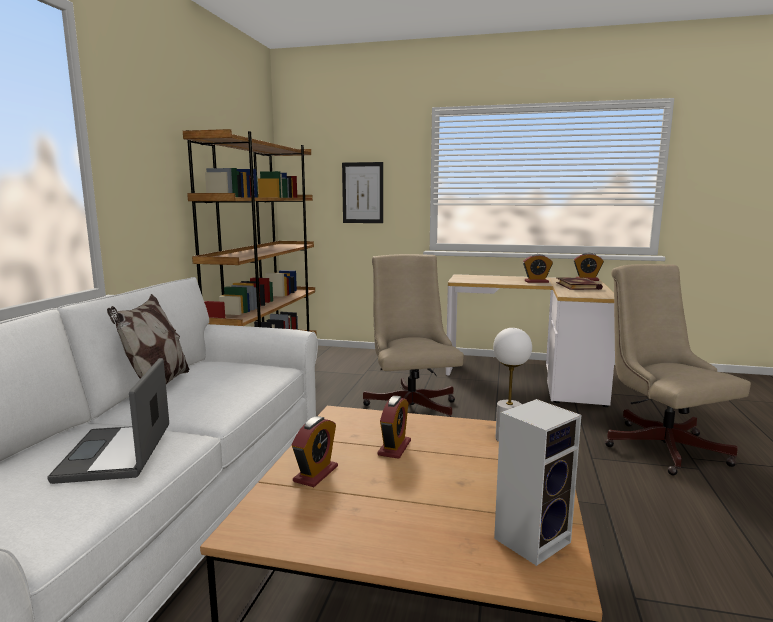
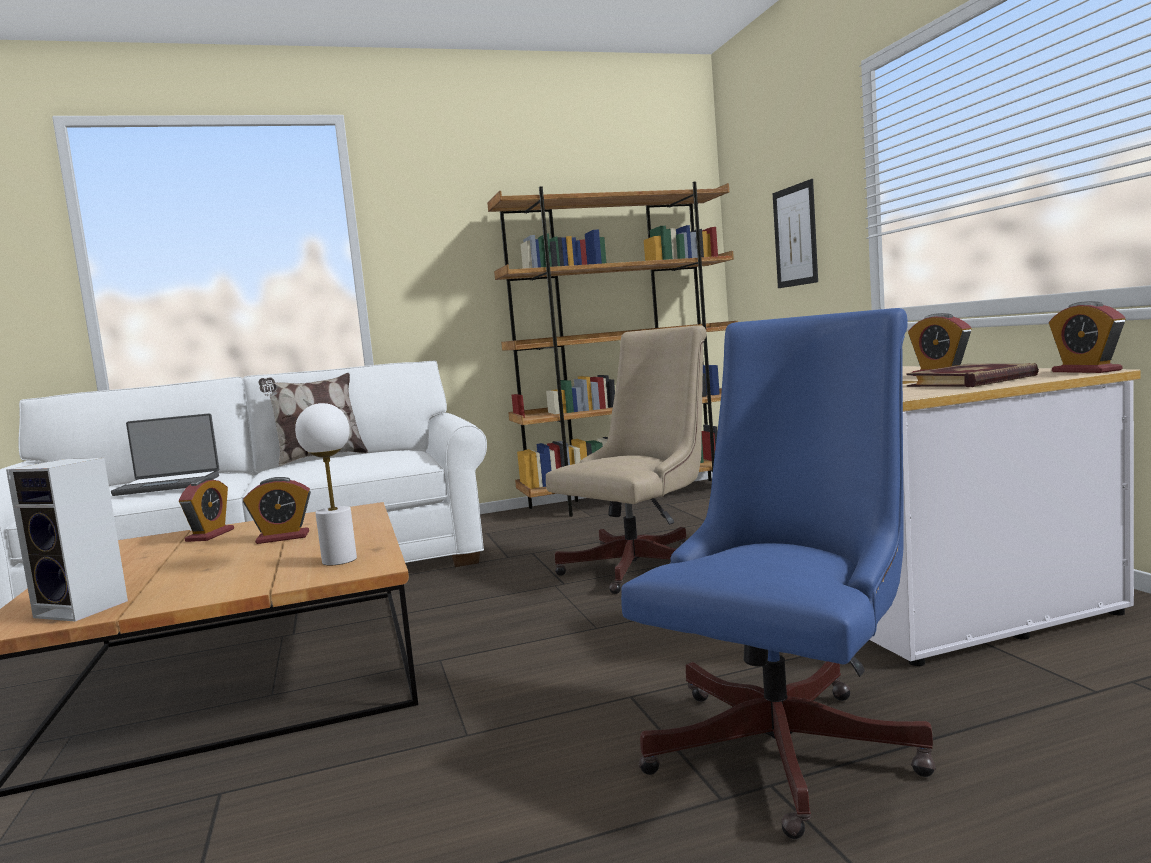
camera: 60 degrees right, 5 degrees down
(118, 454) = (169, 485): laptop -> laptop turned 150 degrees counterclockwise
(316, 474) = (210, 535): alarm clock -> alarm clock turned 75 degrees counterclockwise
(659, 444) = (792, 742): beige office chair -> blue office chair

